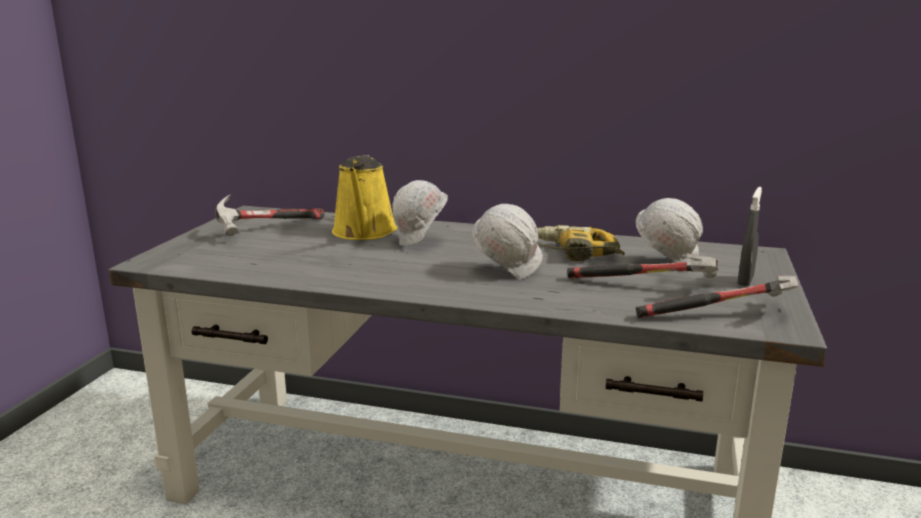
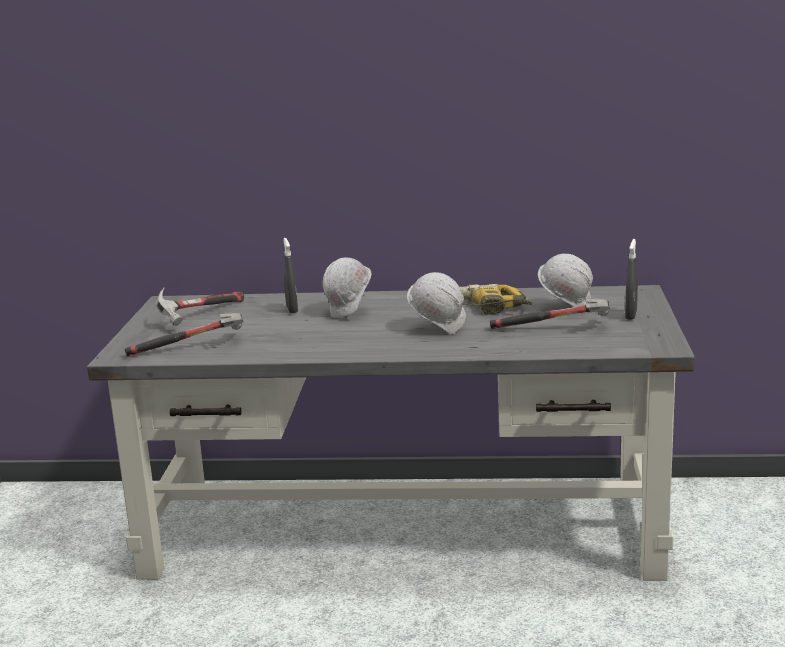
camera: 10 degrees left, 0 degrees up
(364, 232) = (292, 309): yellow watering can -> grey spray bottle
(720, 316) = (616, 344): hammer -> hammer (191, 348)

